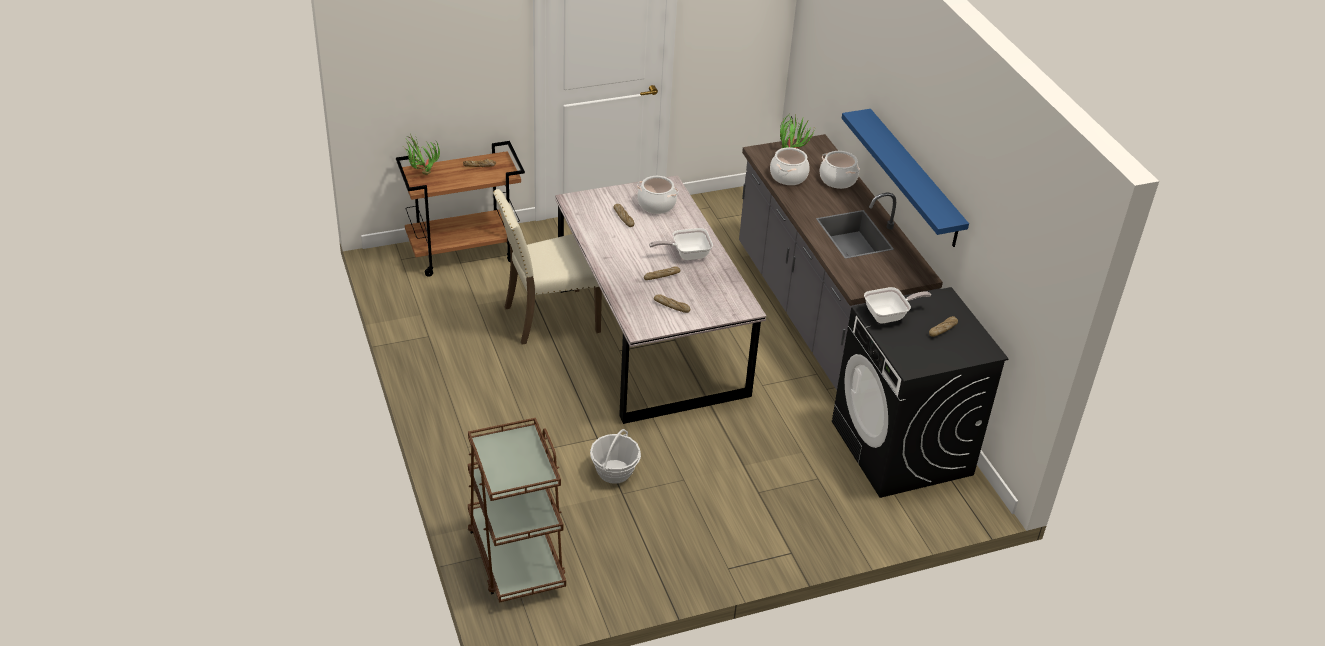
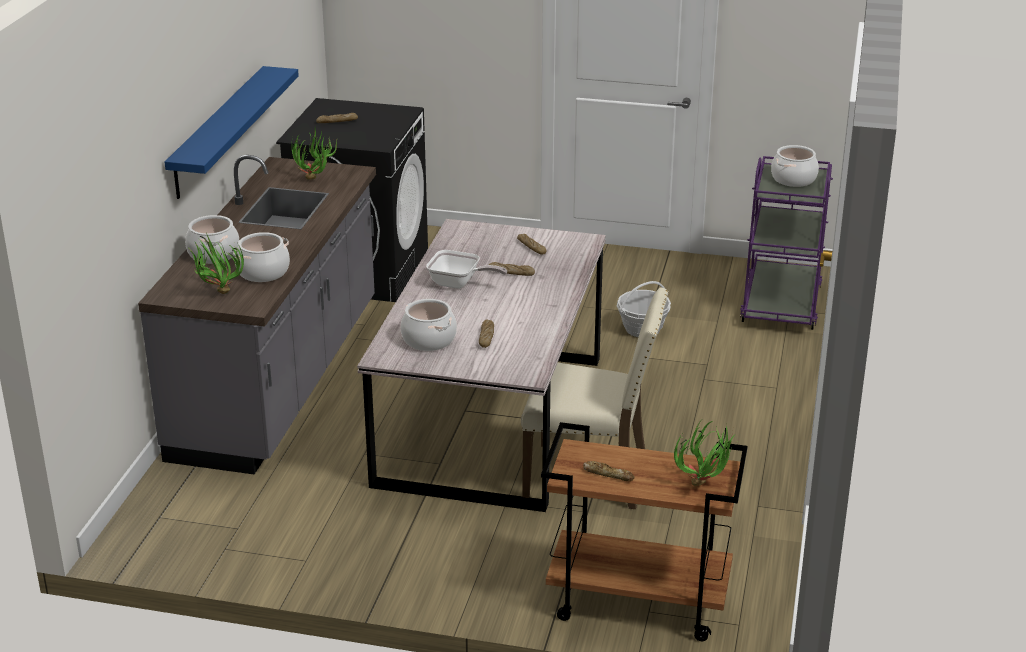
camera: 145 degrees left, 10 degrees down
(515, 466) = (793, 179): none -> cooking pot
(515, 556) = (781, 304): brown cart -> purple cart
(871, 267) = (315, 181): none -> potted plant
(889, 315) = (367, 139): frying pan -> none

